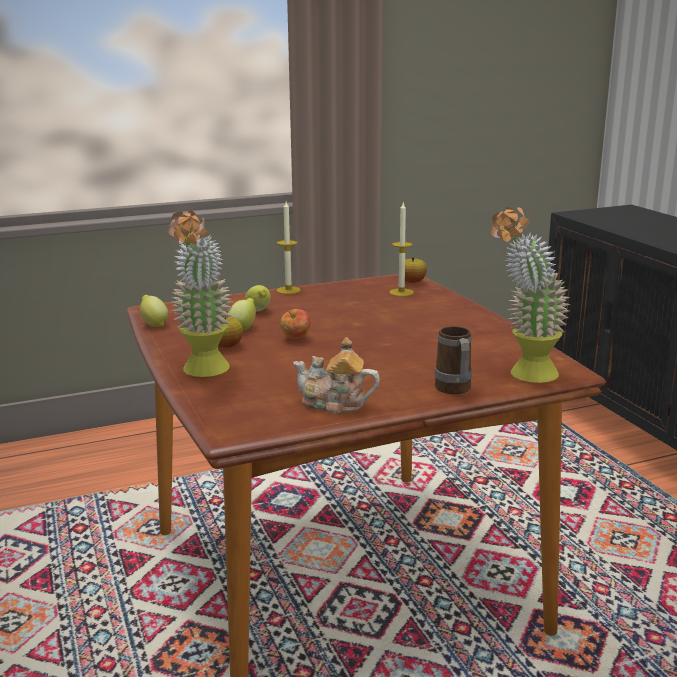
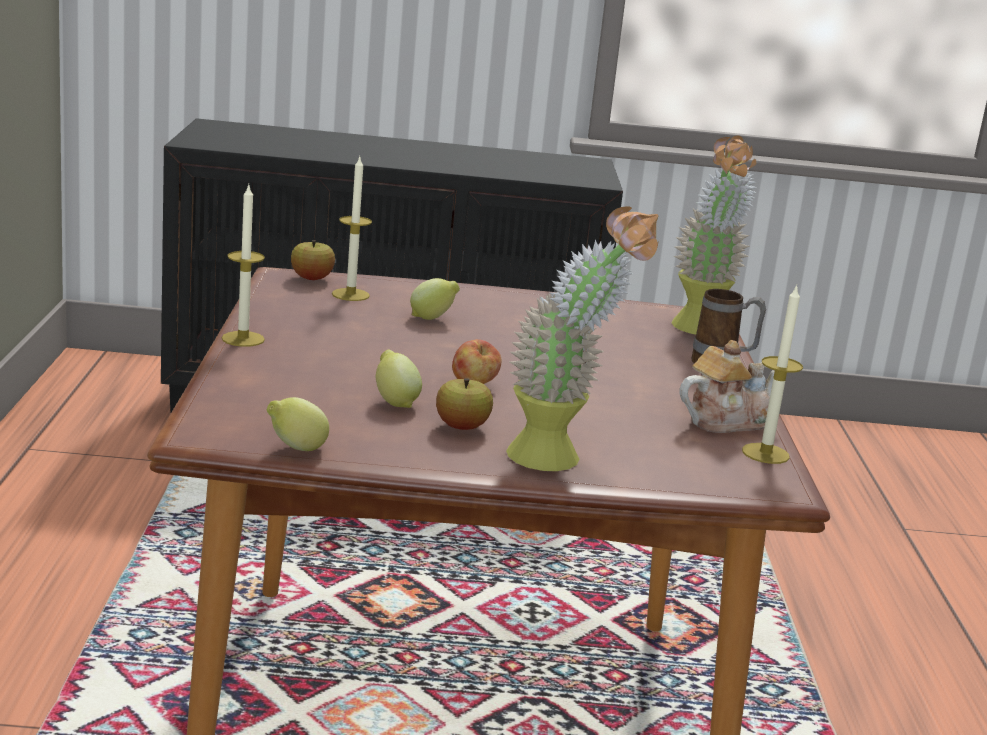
camera: 70 degrees left, 0 degrees up
(259, 312) = (326, 377): lemon -> lemon (432, 318)
(289, 422) = (765, 453): none -> candle
(334, 404) = (725, 421): teapot -> teapot turned 150 degrees counterclockwise

